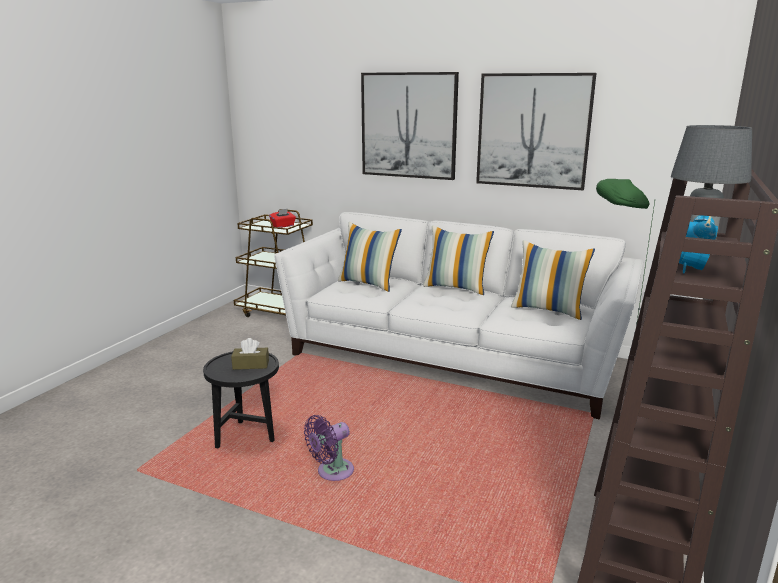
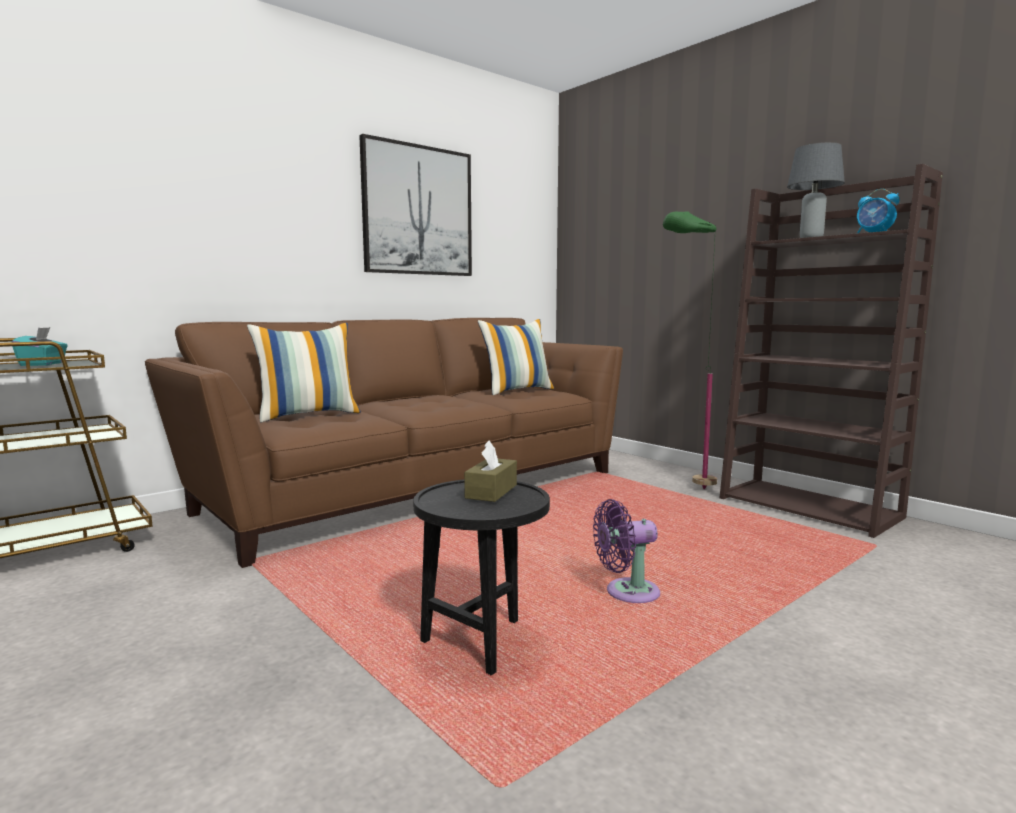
camera: 65 degrees left, 10 degrees down
(283, 226) = (43, 364): red tissue box -> turquoise tissue box
(332, 472) = (627, 593): purple fan -> purple fan turned 90 degrees clockwise
(408, 125) = (263, 191): picture -> none
(453, 356) = (416, 489): white sofa -> brown sofa
(456, 288) = (402, 398): pillow -> none

